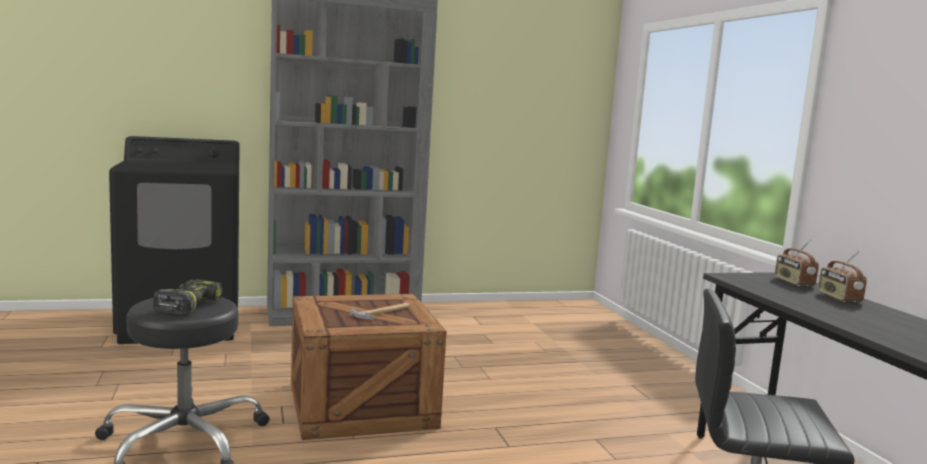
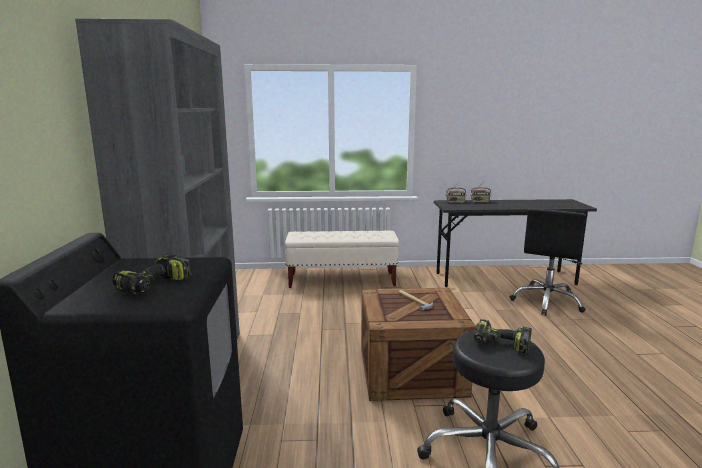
camera: 75 degrees left, 5 degrees up
(165, 164) = (154, 286): none -> power drill
(630, 359) = (342, 280): none -> beige bench

